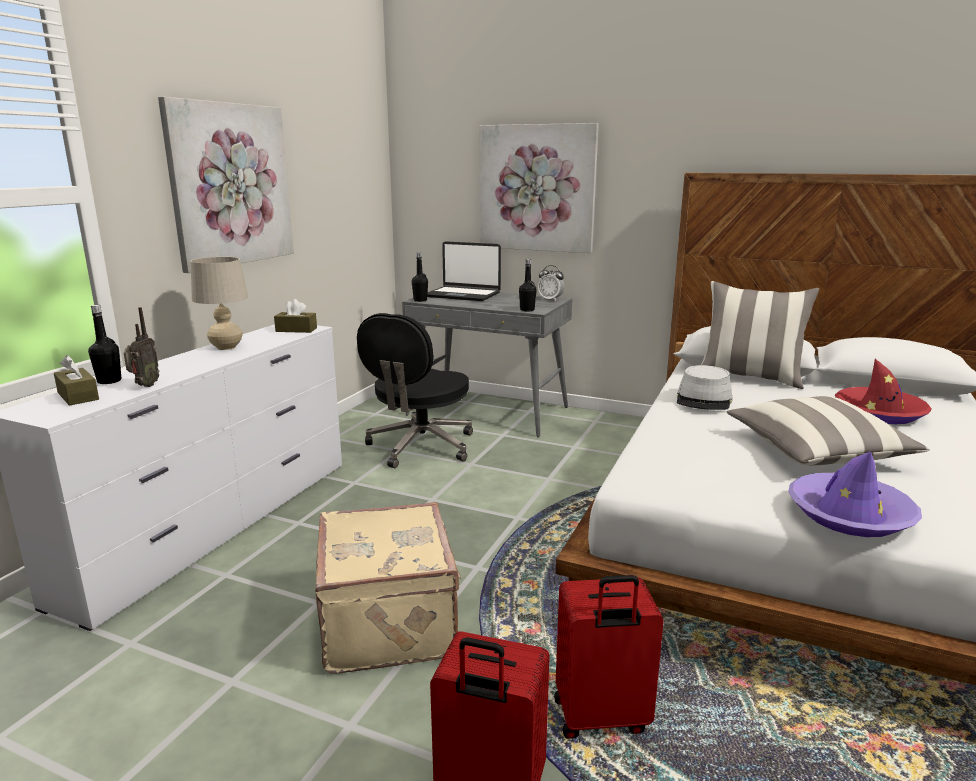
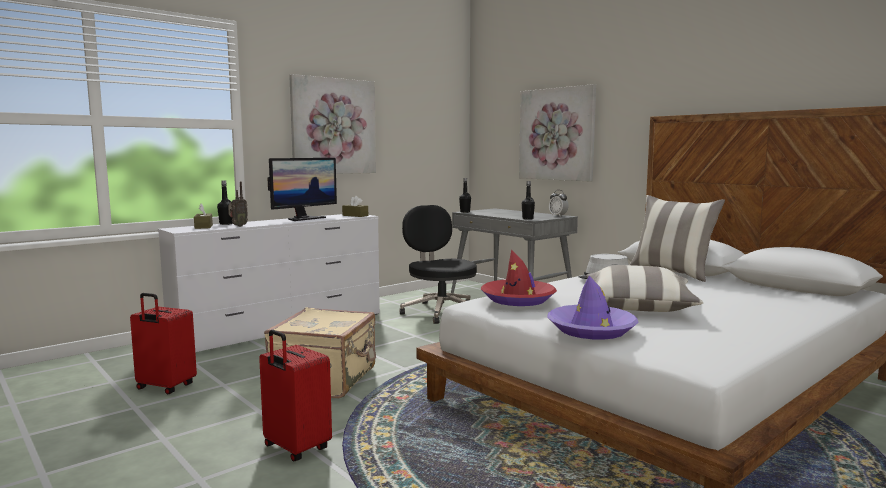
camera: 25 degrees right, 10 degrees down
(226, 347) = (304, 218): beige table lamp -> monitor
(420, 447) = (440, 311): black office chair -> black office chair turned 105 degrees clockwise
(463, 295) = (500, 211): laptop -> none
(601, 718) = (393, 438): red suitcase -> red suitcase (165, 387)
(879, 413) = (741, 297): red hat -> red hat (518, 299)

